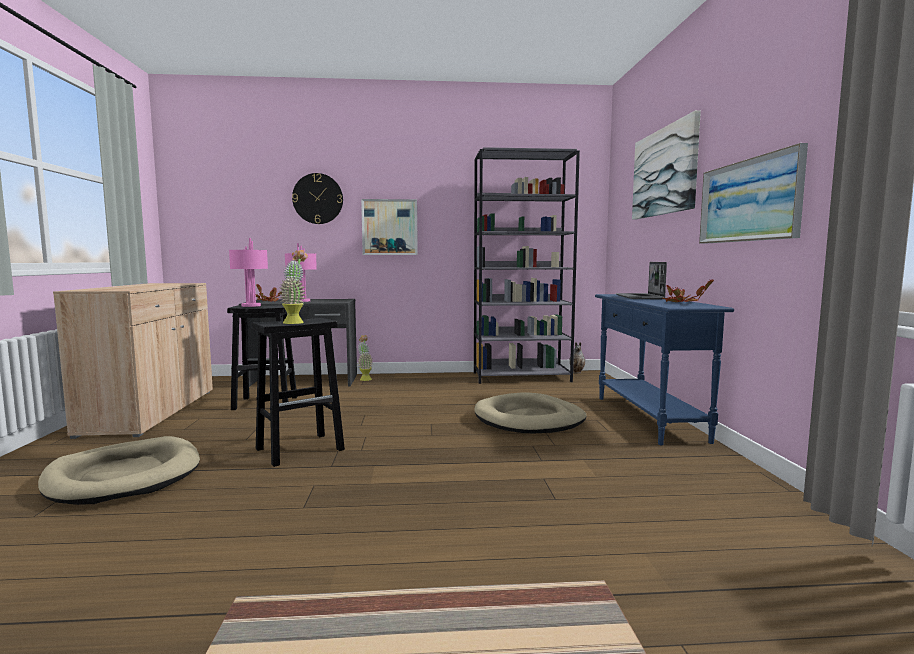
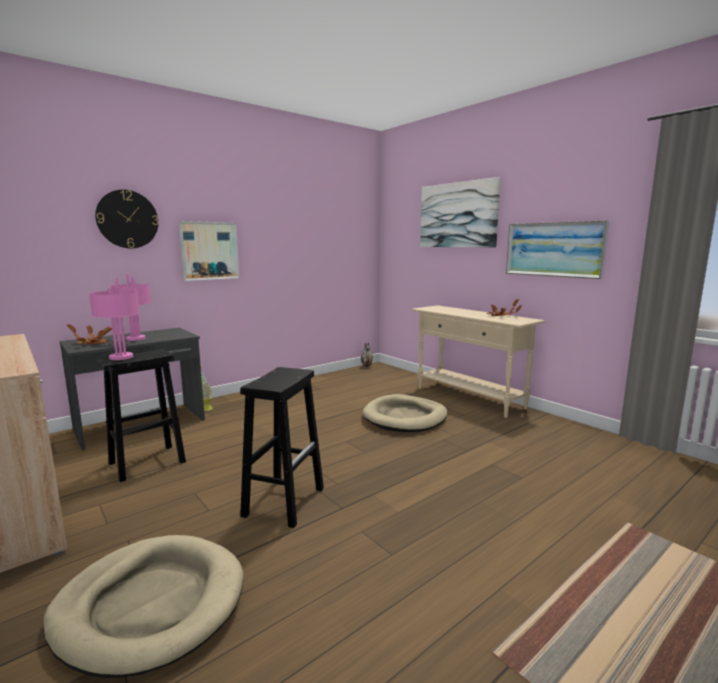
camera: 35 degrees left, 5 degrees up
(295, 322) = (283, 378): potted plant -> none
(521, 377) = (336, 379): grey bookcase -> none
(640, 297) = (457, 311): laptop -> none
(648, 418) = (469, 398): blue console table -> beige console table

